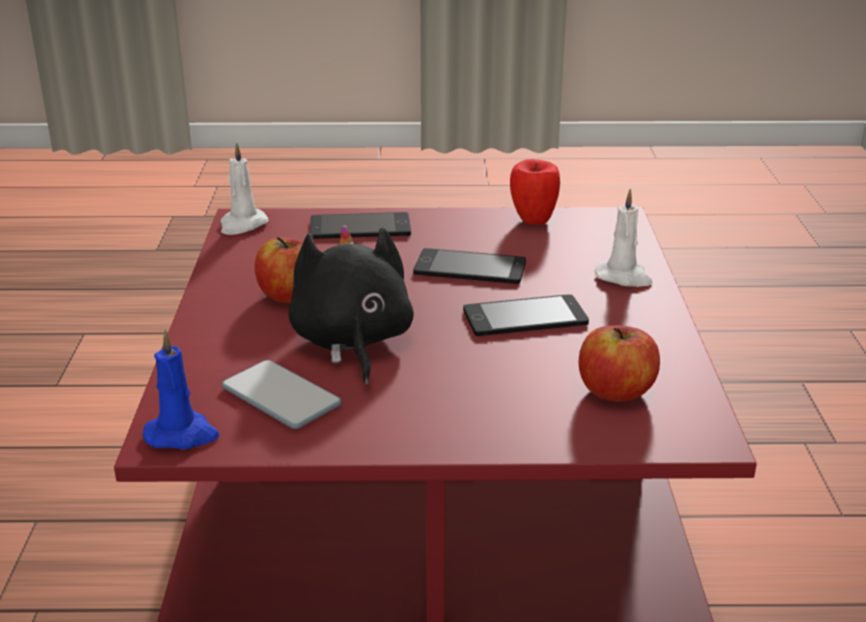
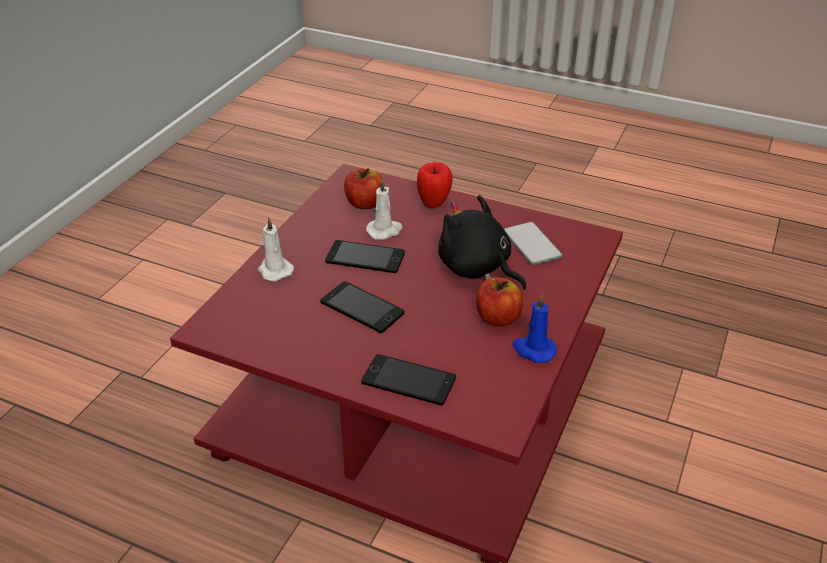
camera: 155 degrees left, 10 degrees up
(182, 435) = (587, 237): blue candle -> blue candle (533, 350)
(242, 225) = (505, 417): white candle -> white candle (385, 231)
(351, 342) = (477, 268): black plush toy -> black plush toy turned 120 degrees clockwise
(533, 221) = (270, 345): apple -> apple (434, 204)

